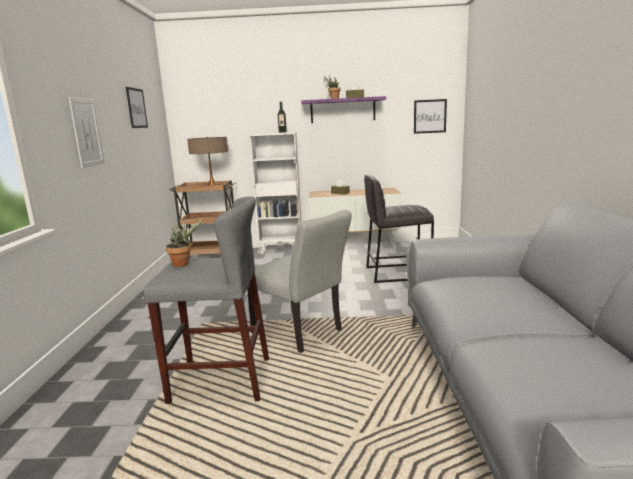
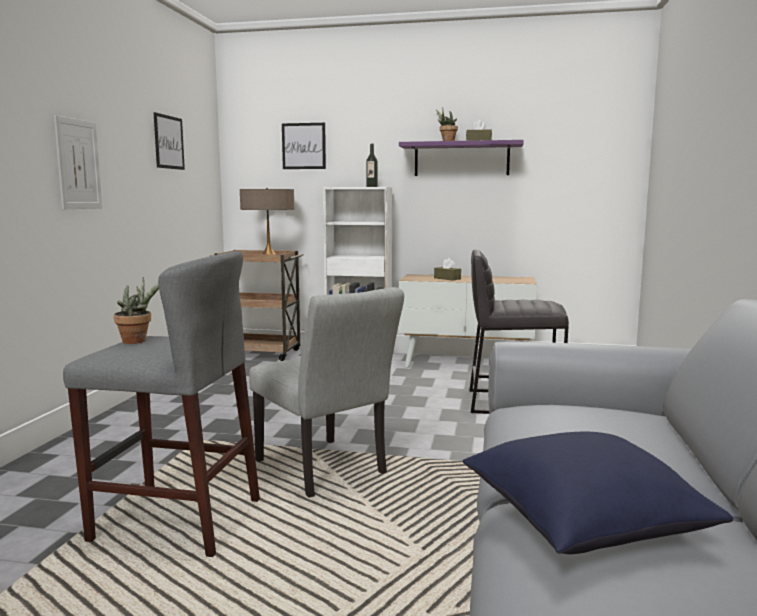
camera: 10 degrees right, 5 degrees down
(430, 116) = (593, 173): picture -> picture (303, 146)
(523, 352) = (581, 524): none -> blue pillow

